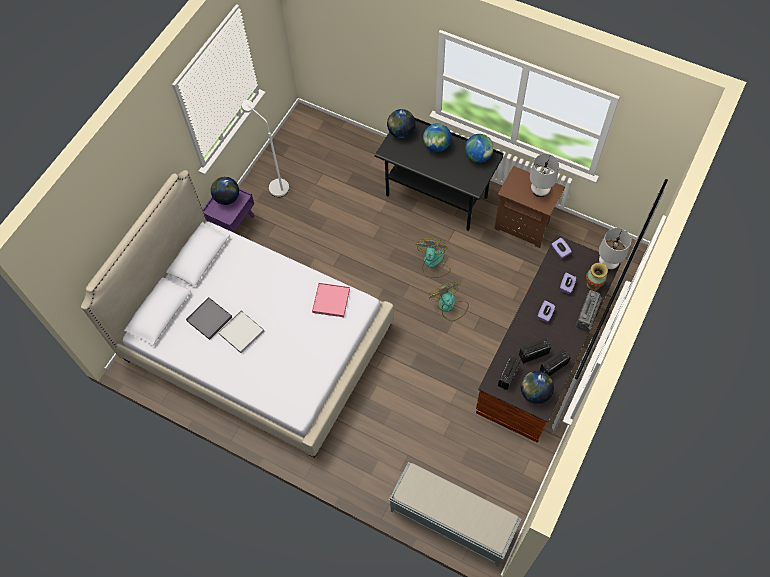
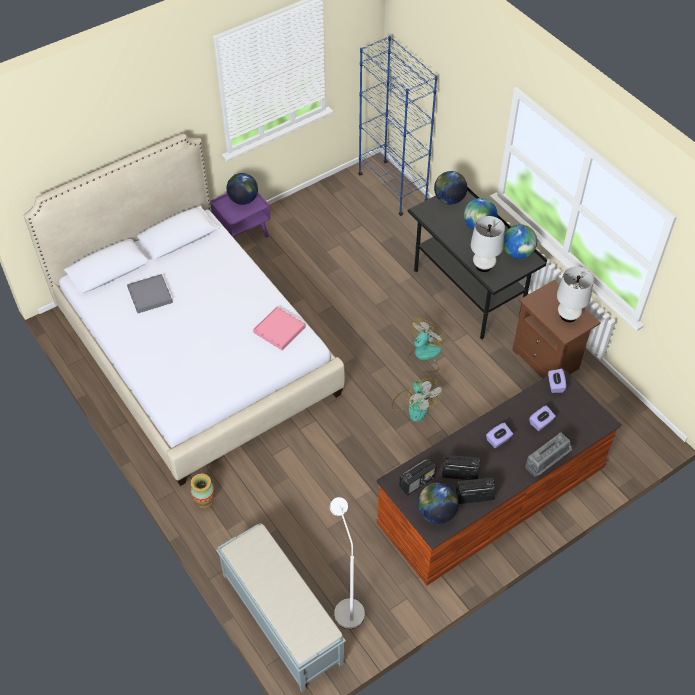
camera: 25 degrees right, 10 degrees down
(241, 332) = (172, 320): white tray -> none
(275, 185) = (307, 217): white floor lamp -> white floor lamp (346, 606)
(327, 130) = (392, 187): none -> blue bookcase
(449, 306) = (414, 404): fan -> fan turned 150 degrees clockwise
(593, 284) = (573, 434): vase -> vase (204, 500)
(607, 264) = (603, 420): white table lamp -> white table lamp (483, 266)

